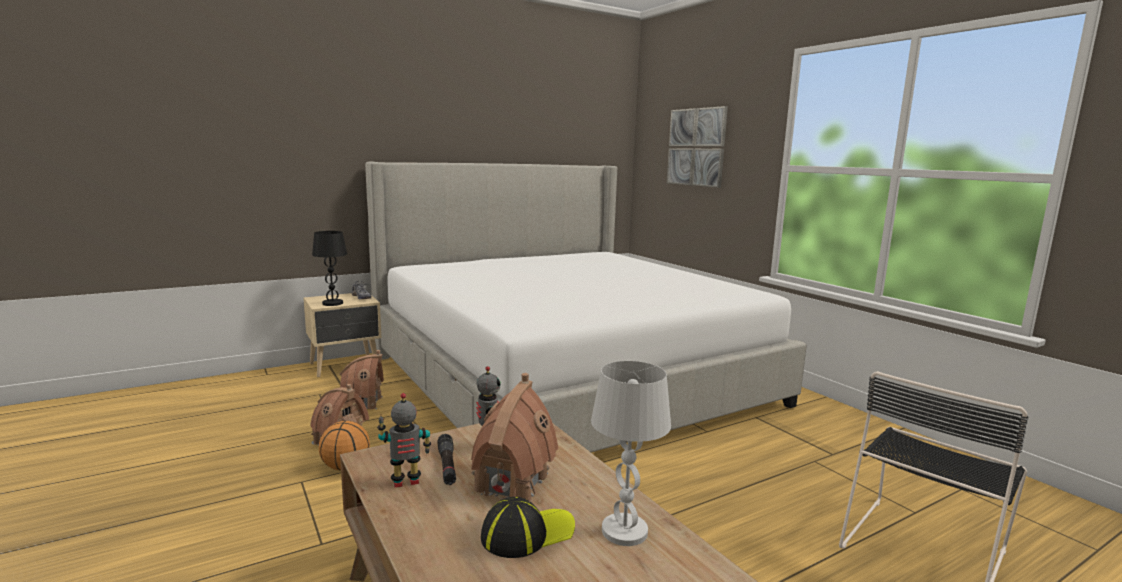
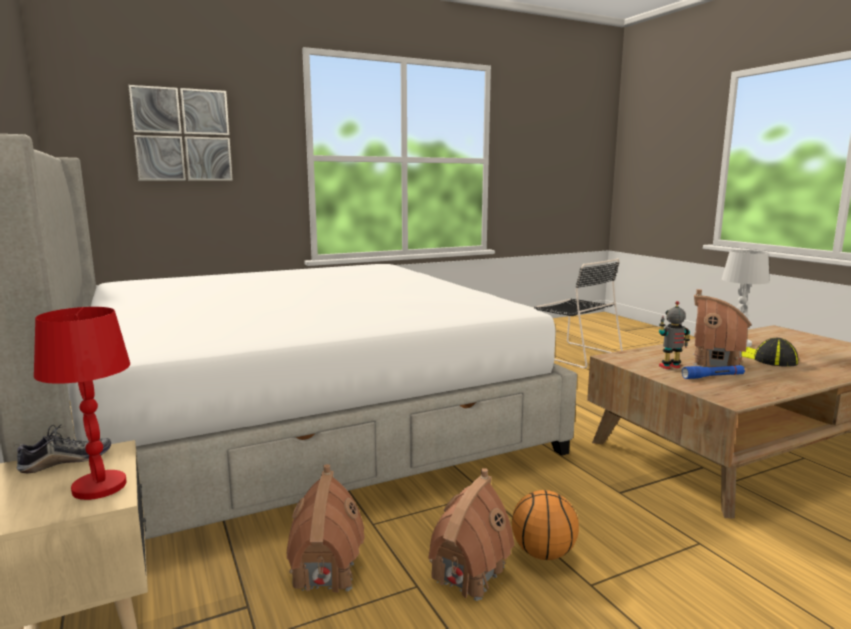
camera: 85 degrees left, 0 degrees up
(332, 303) = (99, 487): black table lamp -> red table lamp
(406, 483) = (751, 386): toy robot -> none
(447, 466) = (713, 377): black flashlight -> blue flashlight

